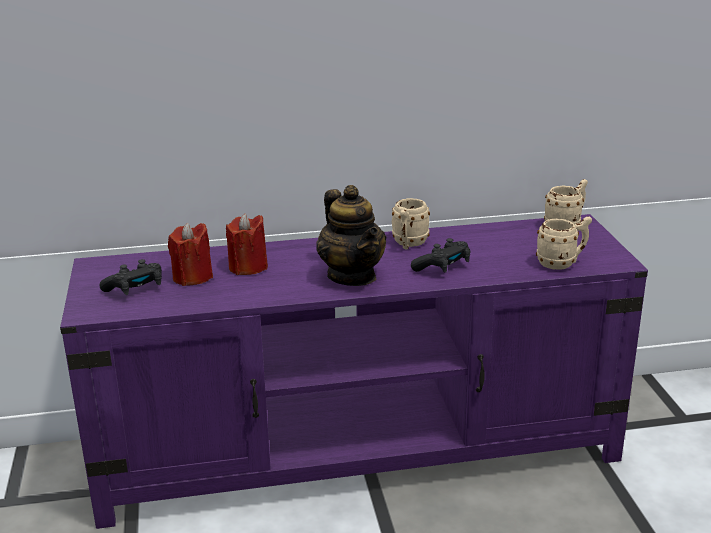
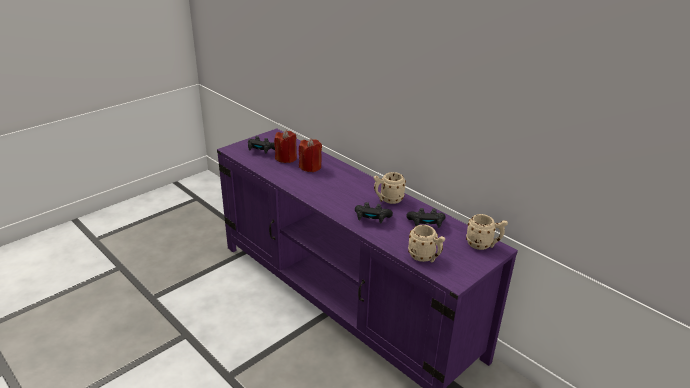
camera: 55 degrees right, 5 degrees up
(352, 276) = (331, 196): teapot -> none
(491, 240) = (426, 224): none -> black game controller

